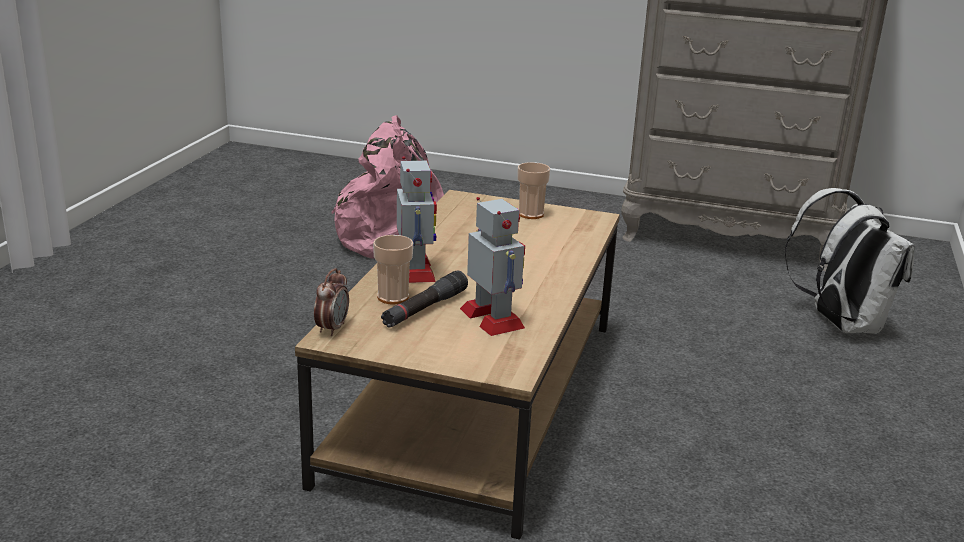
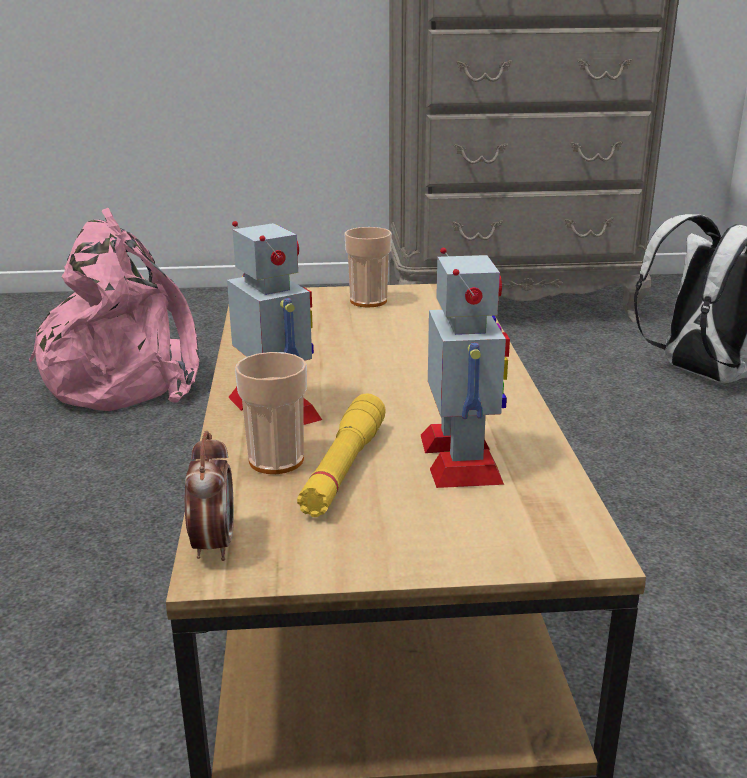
camera: 20 degrees left, 0 degrees up
(424, 309) = (343, 469): black flashlight -> yellow flashlight
(492, 319) = (461, 459): toy robot -> toy robot turned 45 degrees clockwise

